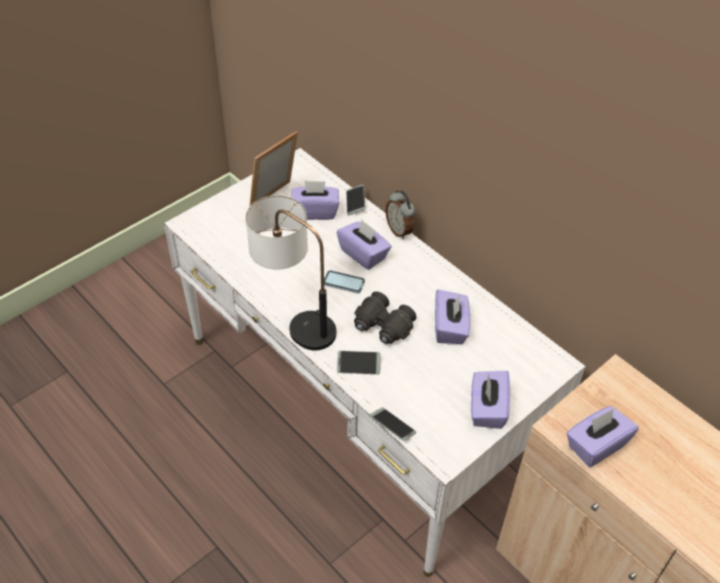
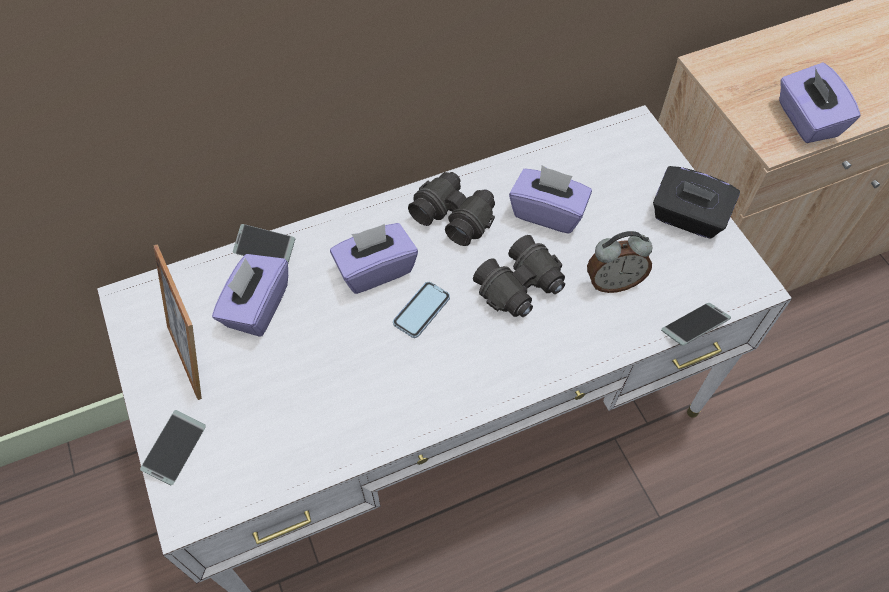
camera: 70 degrees left, 10 degrees up
(295, 319) = (470, 395): table lamp -> none
(358, 365) = (581, 336): phone -> phone (176, 450)
(399, 230) = (348, 212): alarm clock -> alarm clock (613, 282)
(423, 280) = (454, 215): none -> black binoculars
(487, 409) = (687, 218): purple tissue box -> black tissue box

